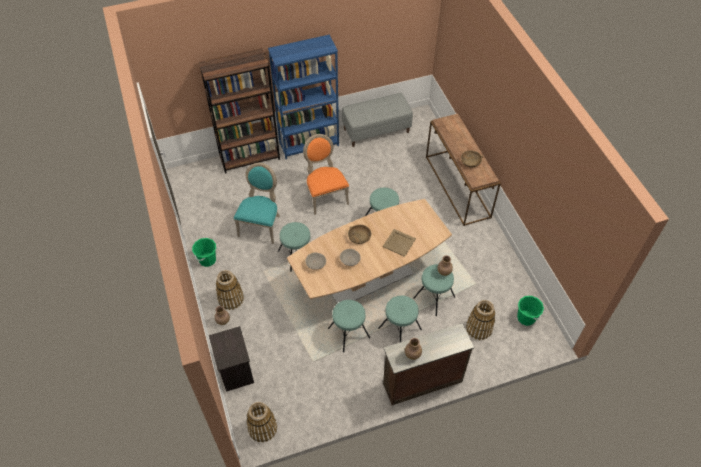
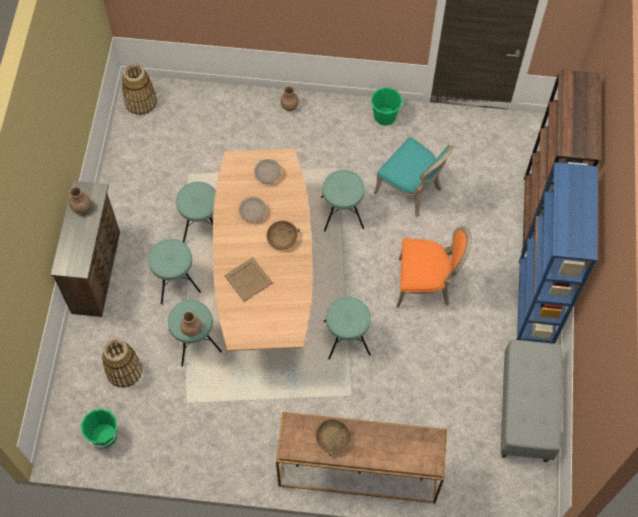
camera: 115 degrees right, 10 degrees up
(231, 298) = (315, 123): basket -> none
(235, 371) = (220, 98): black nightstand -> none

